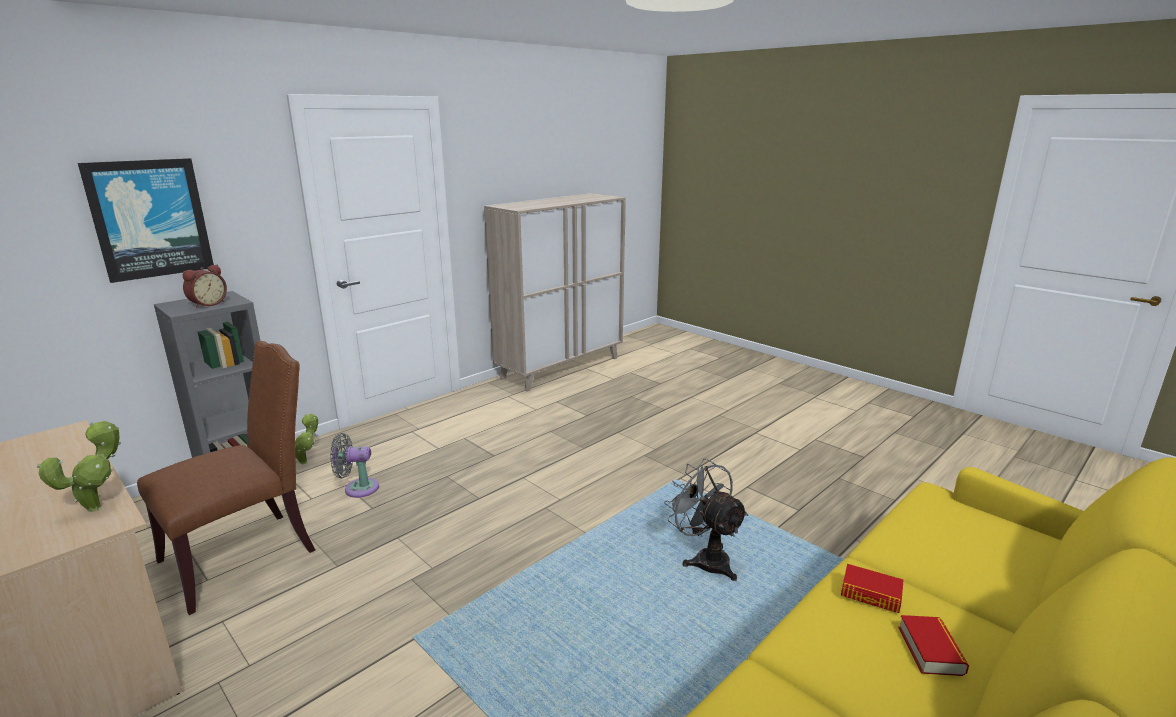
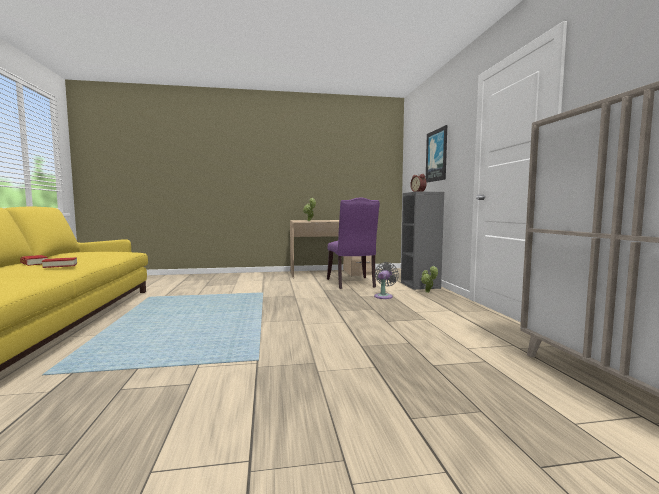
camera: 125 degrees right, 15 degrees down
(246, 554) = (352, 283): brown chair -> purple chair
(705, 559) = (179, 338): grey fan -> none

